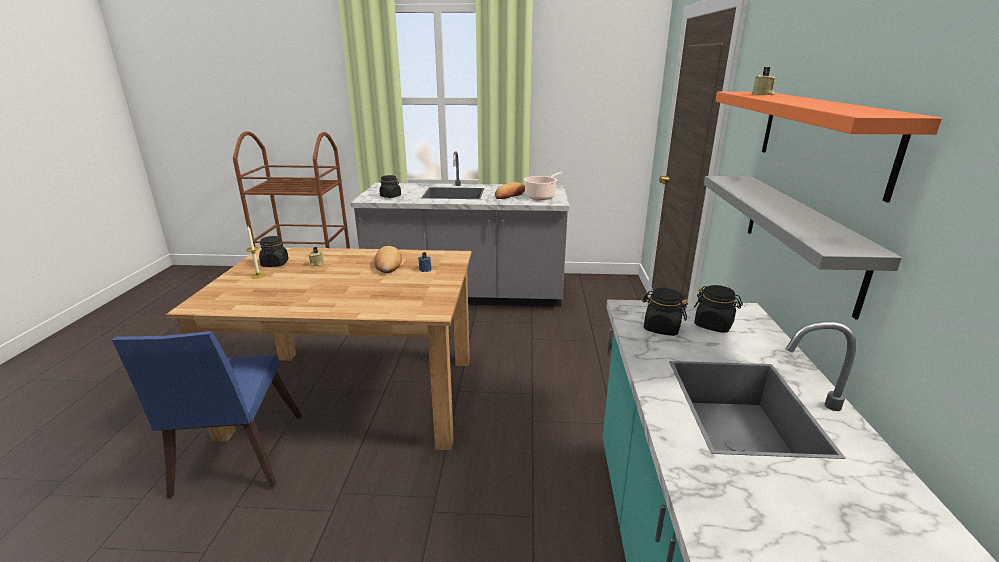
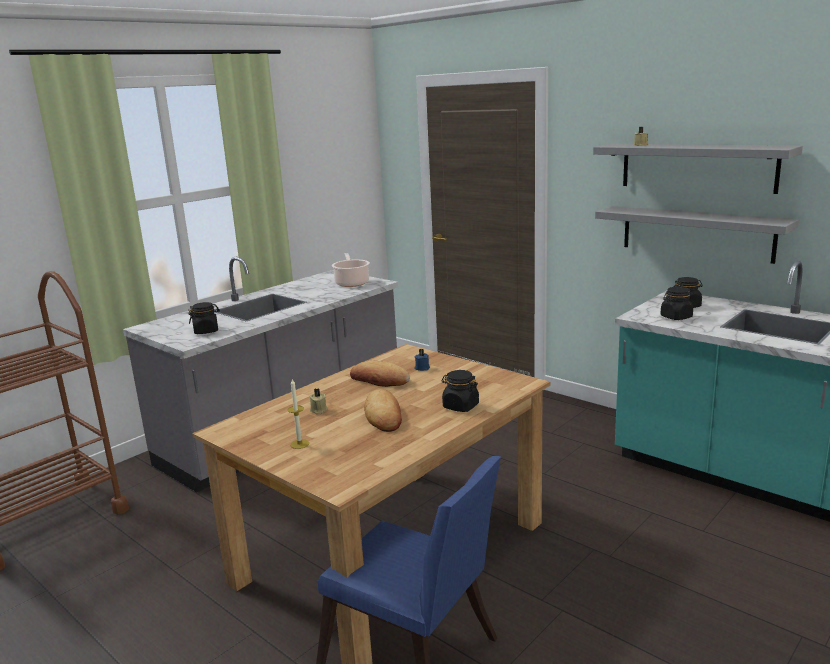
camera: 50 degrees left, 5 degrees down
(275, 264) = (276, 431): black jar -> black jar (460, 406)
(510, 194) = (320, 290): bread -> bread (384, 415)
(821, 137) = (697, 167): orange shelf -> grey shelf

